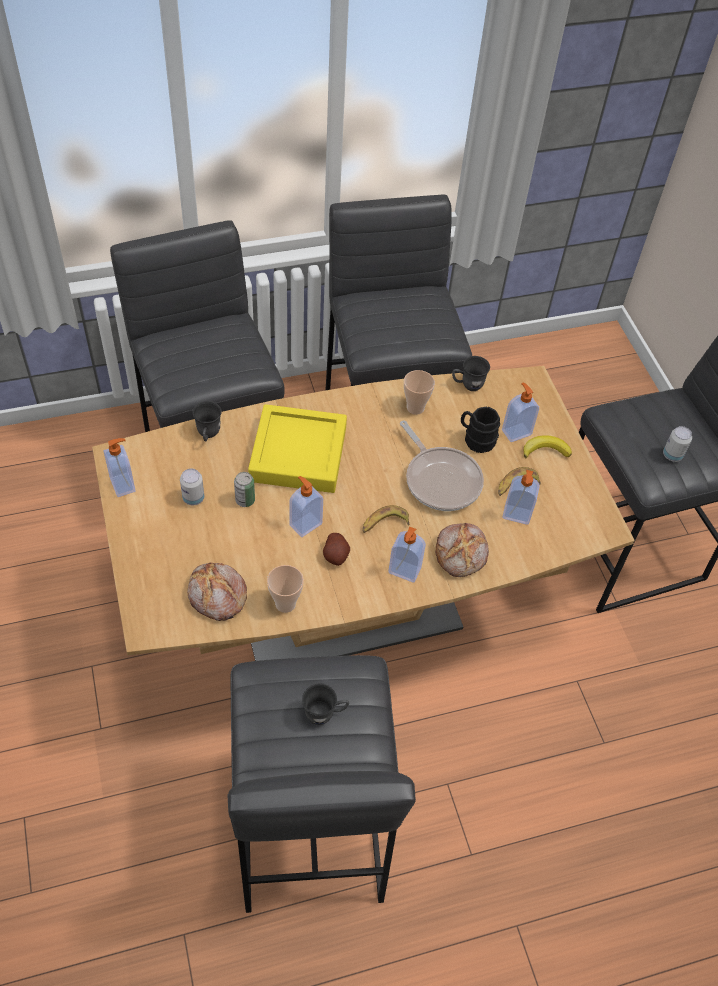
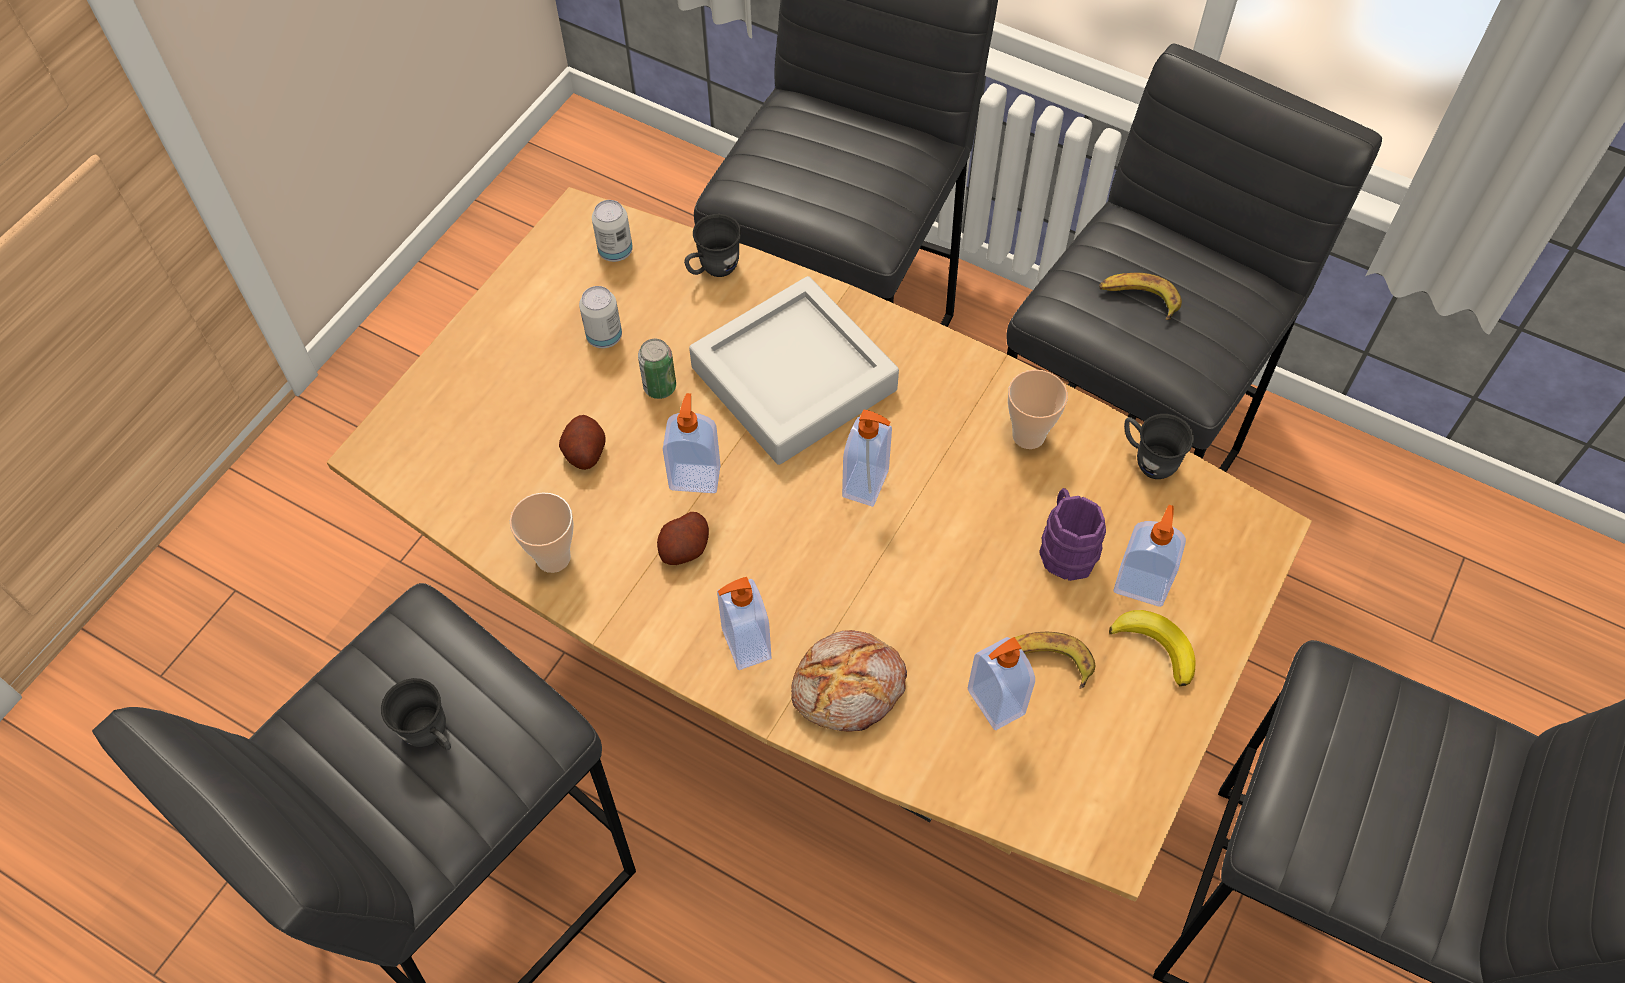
camera: 50 degrees right, 5 degrees up
(123, 484) = (548, 259): soap dispenser -> soap dispenser (867, 484)
(216, 596) = (489, 480): bread -> none
(245, 551) = (584, 452): none -> potato
(298, 454) = (794, 379): yellow tray -> grey tray
(384, 524) = (794, 560): banana -> banana (1139, 299)
(440, 479) = (944, 563): frying pan -> none
(476, 439) = (1065, 548): black mug -> purple mug
(672, 455) = (1366, 825): can -> can (615, 251)

